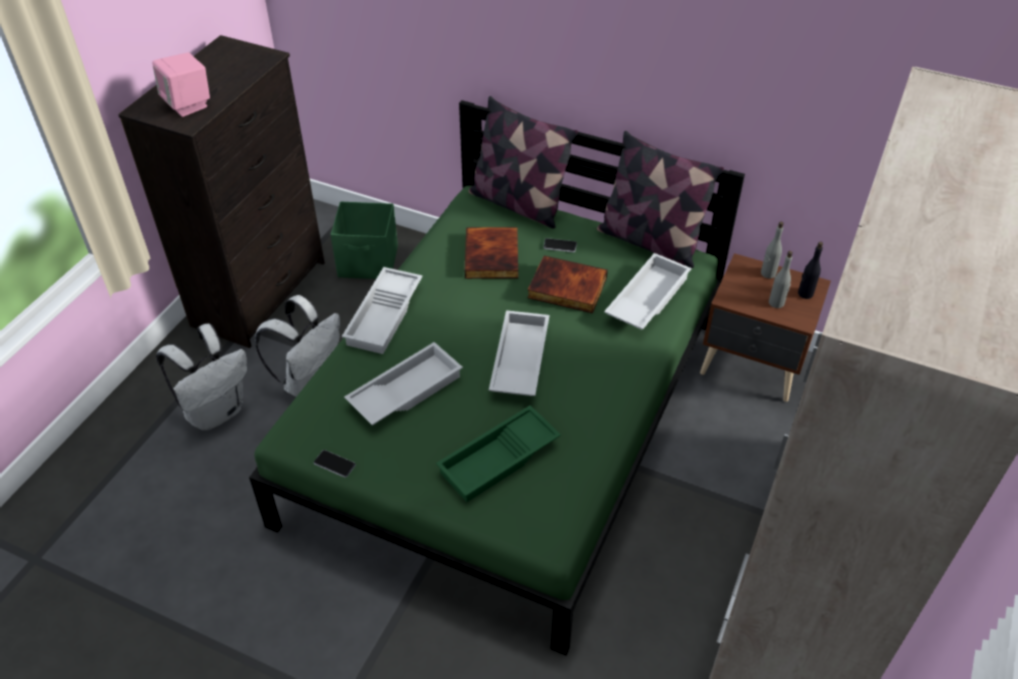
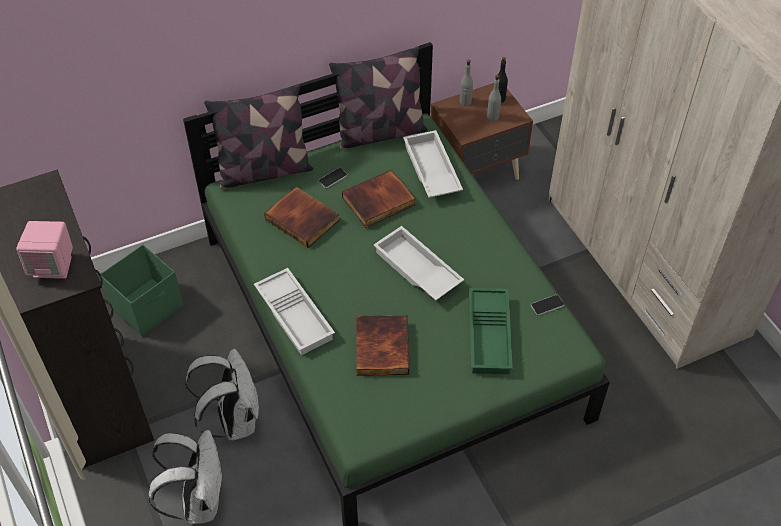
camera: 50 degrees left, 5 degrees up
(334, 464) = (408, 427): phone -> phone (547, 305)
(405, 390) = (380, 347): white tray -> book

